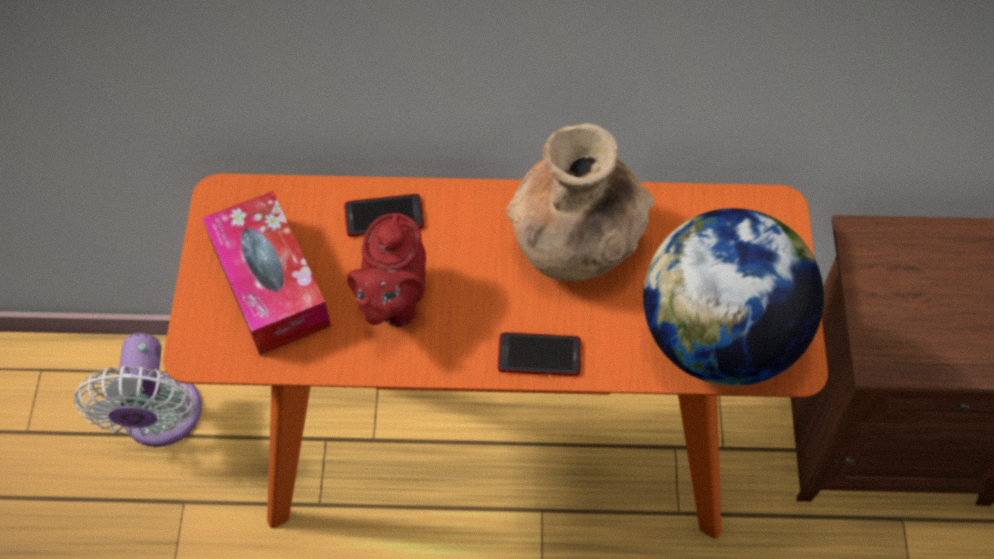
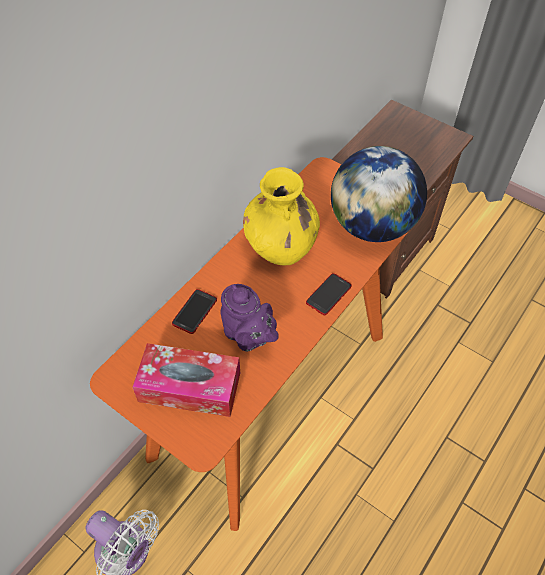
camera: 55 degrees left, 5 degrees down
(392, 301) = (248, 337): red teapot -> purple teapot
(575, 246) = (281, 247): brown vase -> yellow vase

